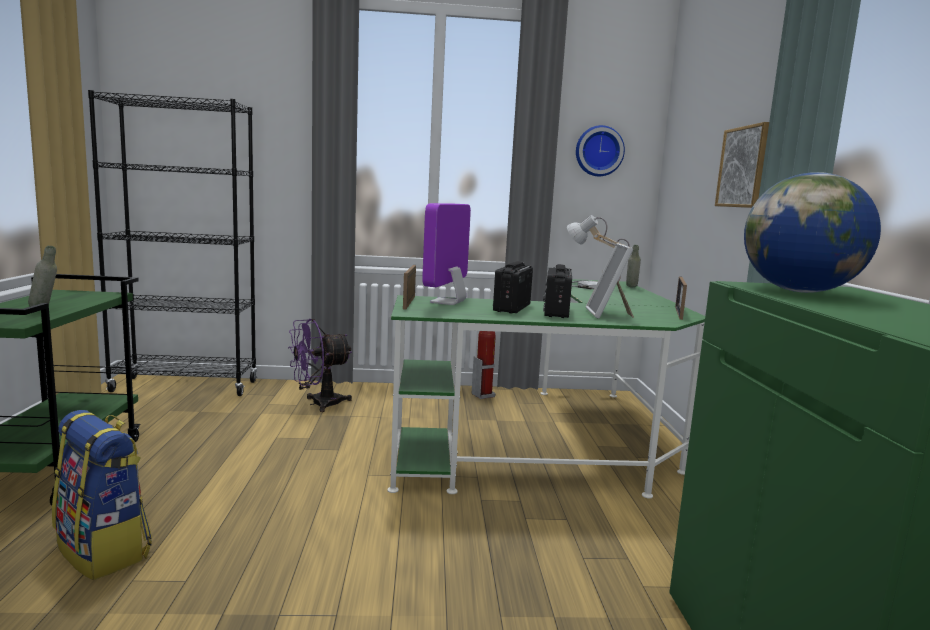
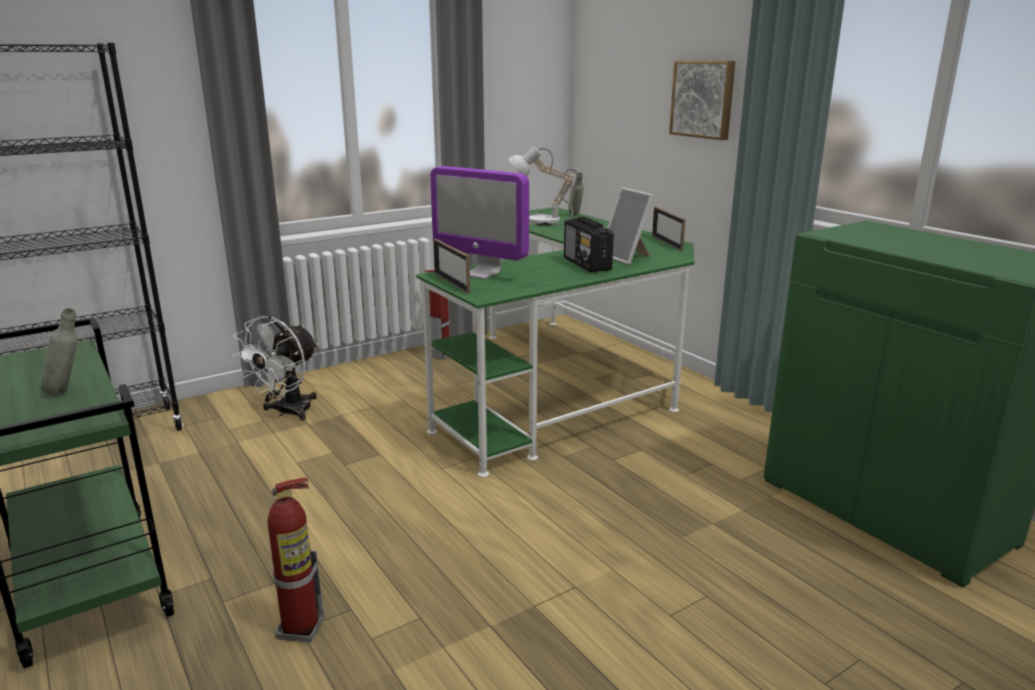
camera: 30 degrees left, 10 degrees up
(105, 550) = (301, 629): backpack -> fire extinguisher
(318, 404) = (287, 412): purple fan -> white fan
(448, 302) = (481, 274): monitor -> monitor turned 45 degrees counterclockwise
(511, 308) = (545, 268): radio -> none
(598, 151) = (514, 70): wall clock -> none
(800, 292) = (867, 237): globe -> none

